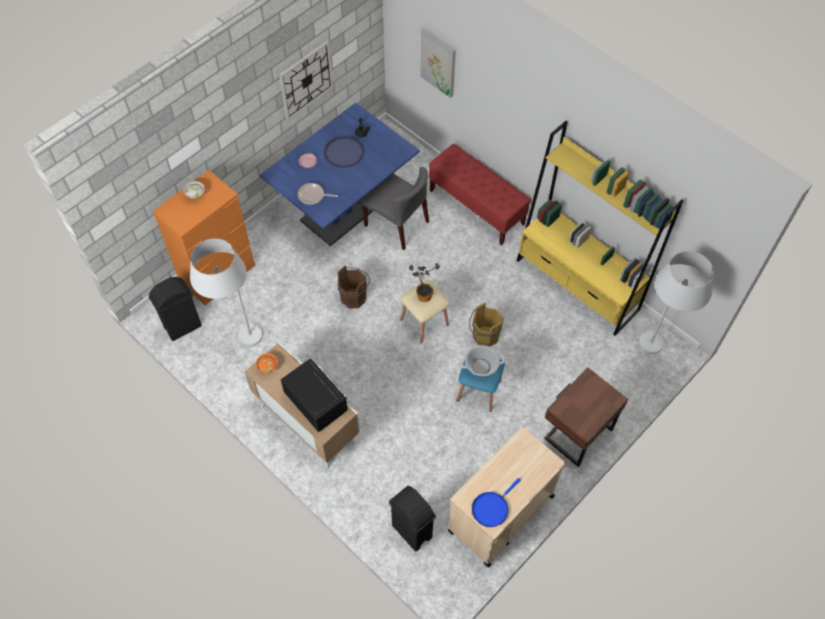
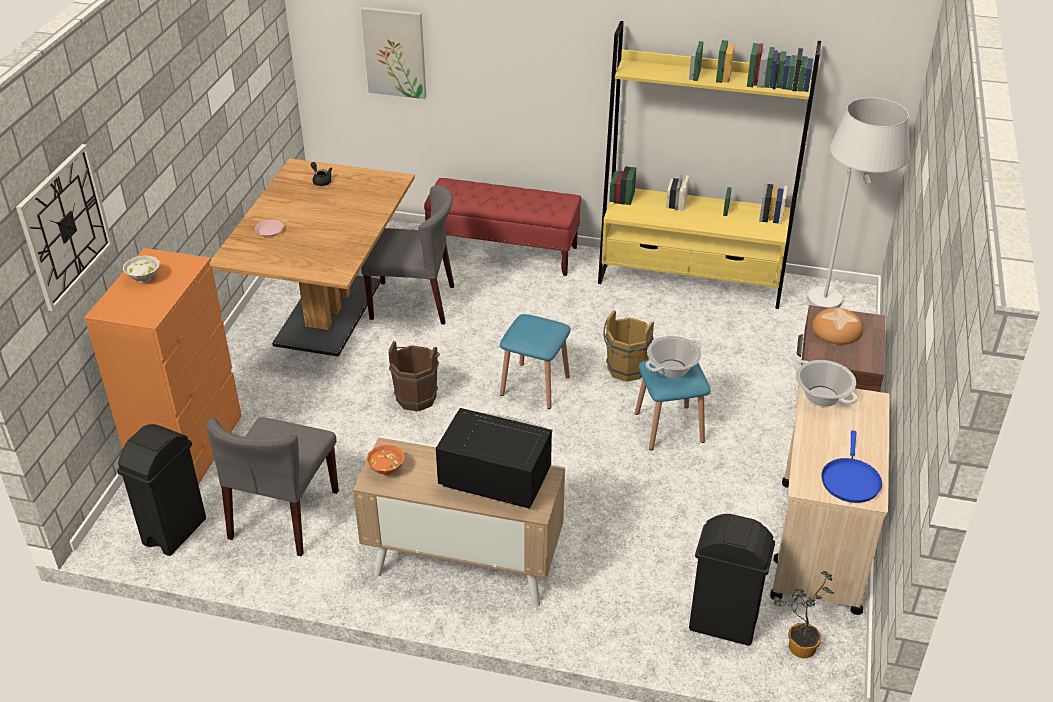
camera: 30 degrees left, 20 degrees down
(239, 344) = (284, 515): white floor lamp -> grey chair
(306, 80) = (228, 112): wall clock -> wall clock (65, 226)
(313, 196) = (305, 260): frying pan -> none
(344, 152) = (313, 206): blue tray -> none
(344, 209) = (328, 313): blue dining table -> brown dining table
(422, 294) = (529, 327): potted plant -> potted plant (797, 646)
(424, 322) = (535, 385): beige stool -> blue stool
(524, 444) = (822, 396): none -> cooking pot
(588, 395) = (837, 330): none -> bread

